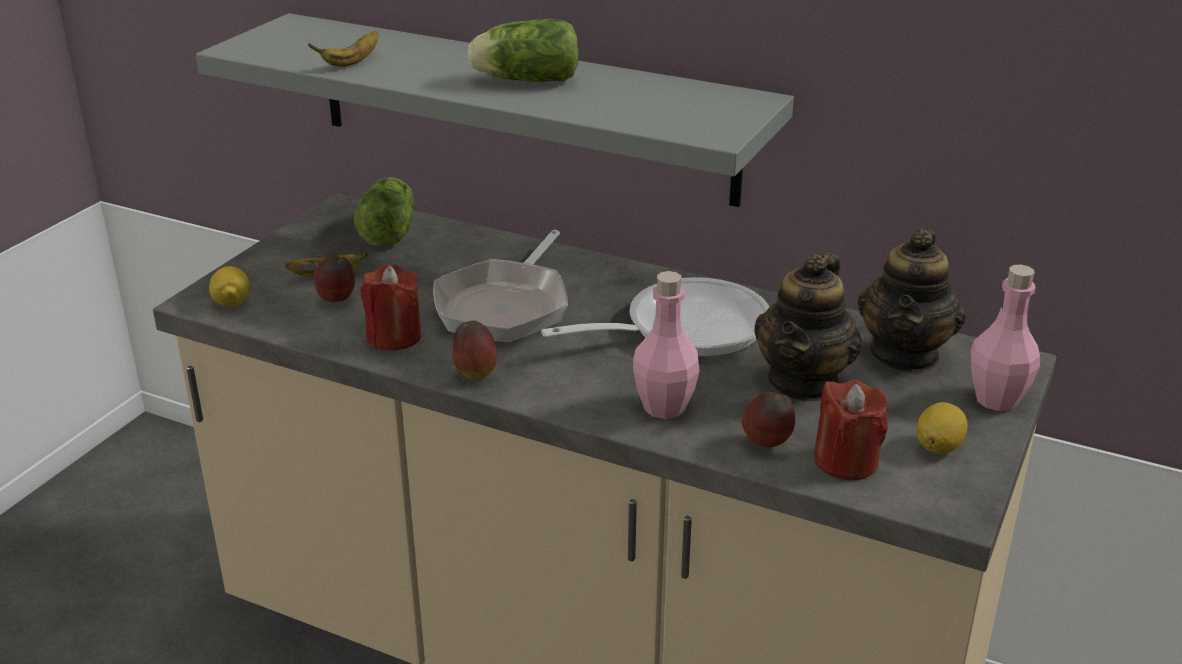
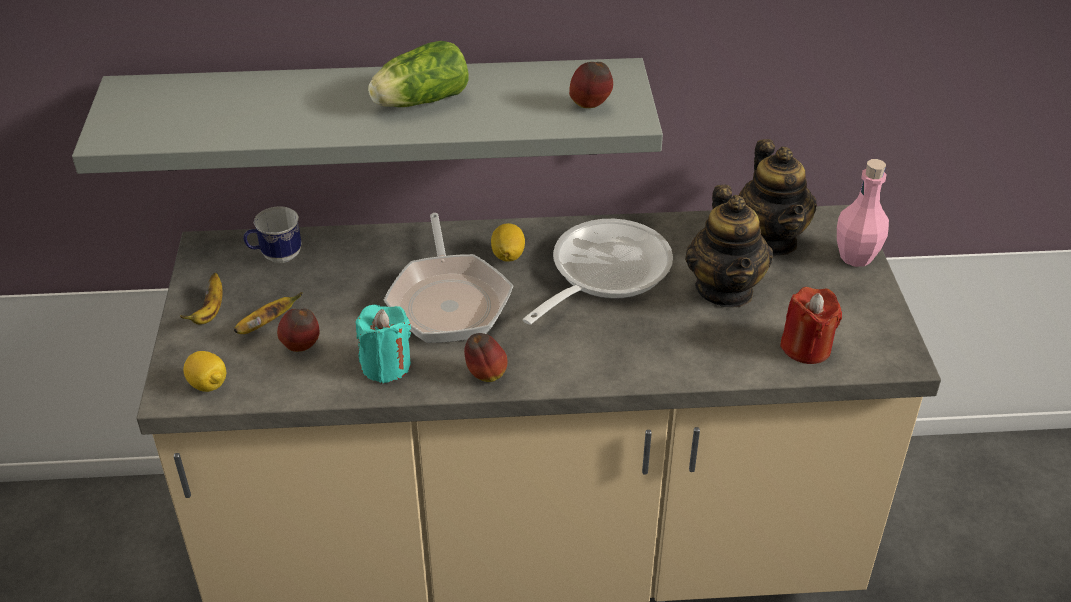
camera: 30 degrees left, 10 degrees up
(351, 62) = (242, 124): banana -> banana (210, 311)
(390, 230) = (276, 257): lettuce -> mug
(394, 337) = (386, 365): red candle -> turquoise candle
(664, 407) = (650, 350): pink bottle -> none
(767, 445) = (746, 355): apple -> apple (590, 106)
(938, 446) = (852, 311): lemon -> lemon (508, 255)

